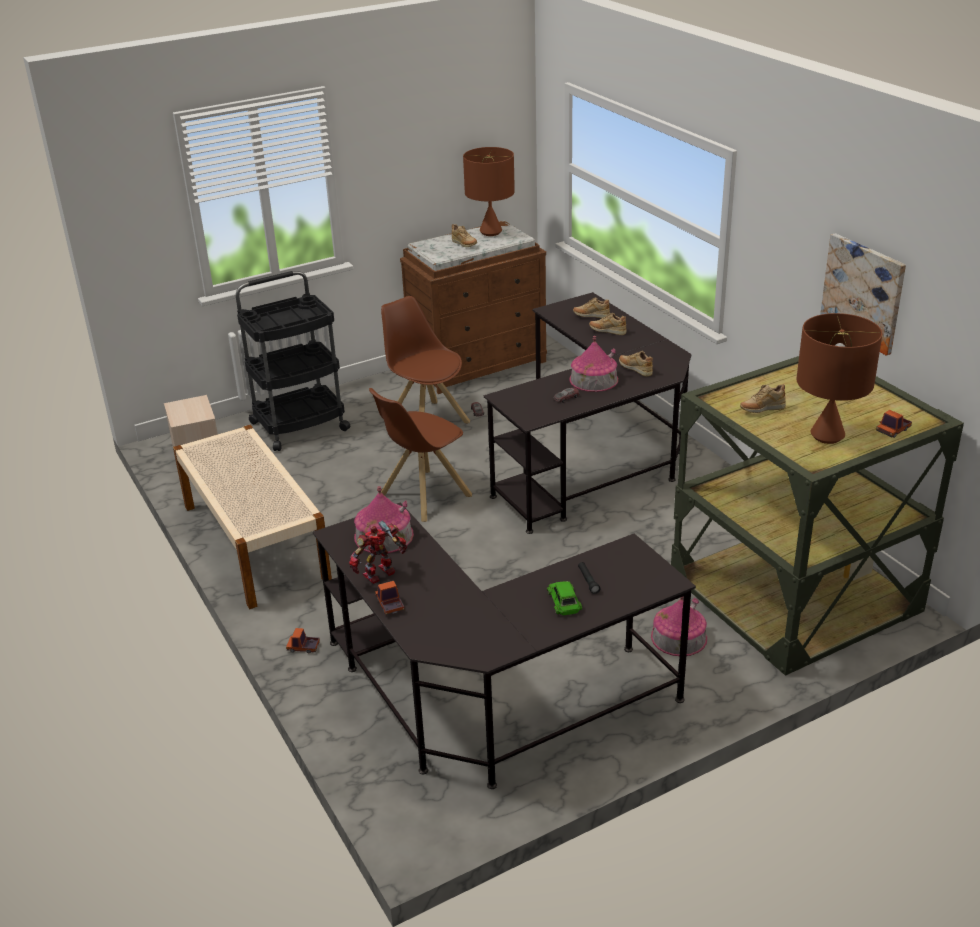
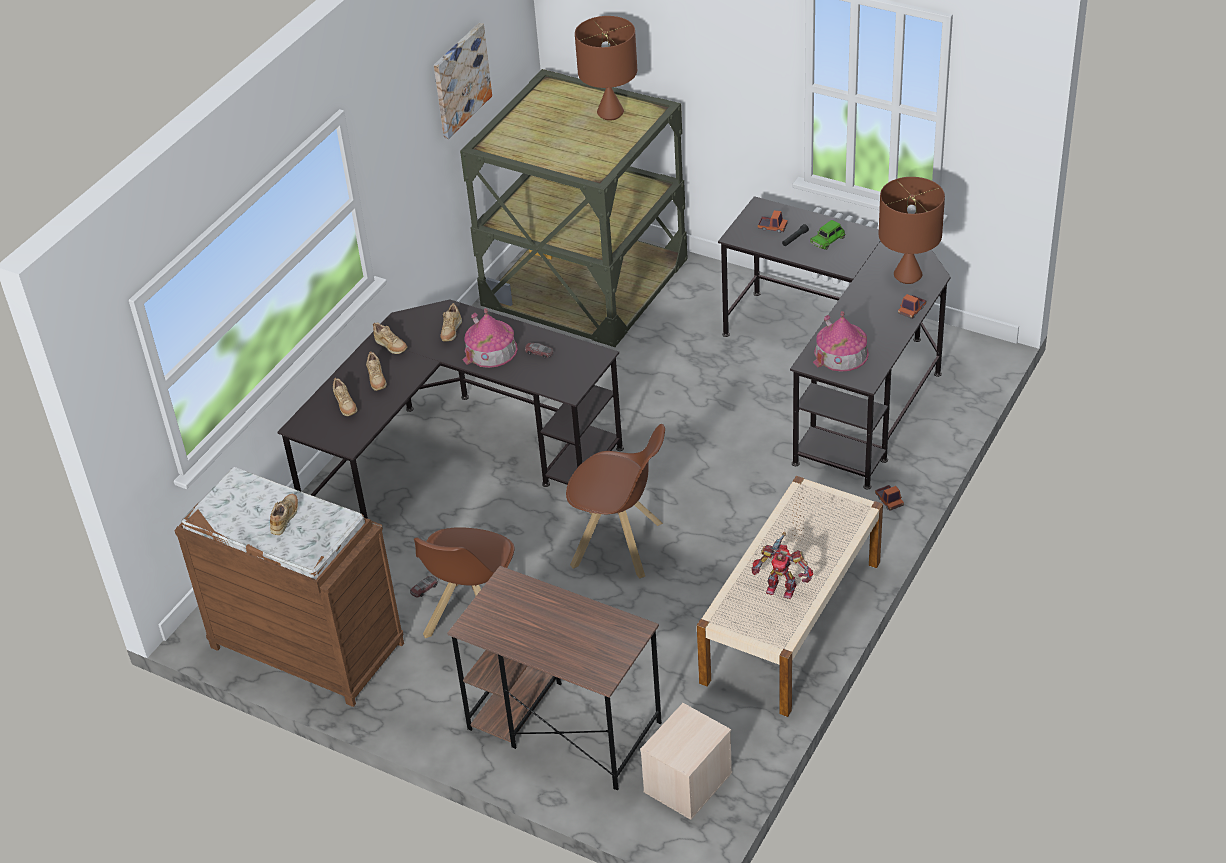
camera: 120 degrees left, 10 degrees up
(300, 426) = (562, 725): black cart -> brown desk
(380, 575) = (886, 331): toy robot -> toy robot (781, 587)
(491, 233) = (233, 512): brown table lamp -> brown table lamp (907, 277)
(679, 637) = (689, 316): toy house -> none
(761, 410) = (594, 150): beige shoe -> beige shoe (391, 347)
(893, 430) = (576, 93): toy truck -> toy truck (772, 227)

